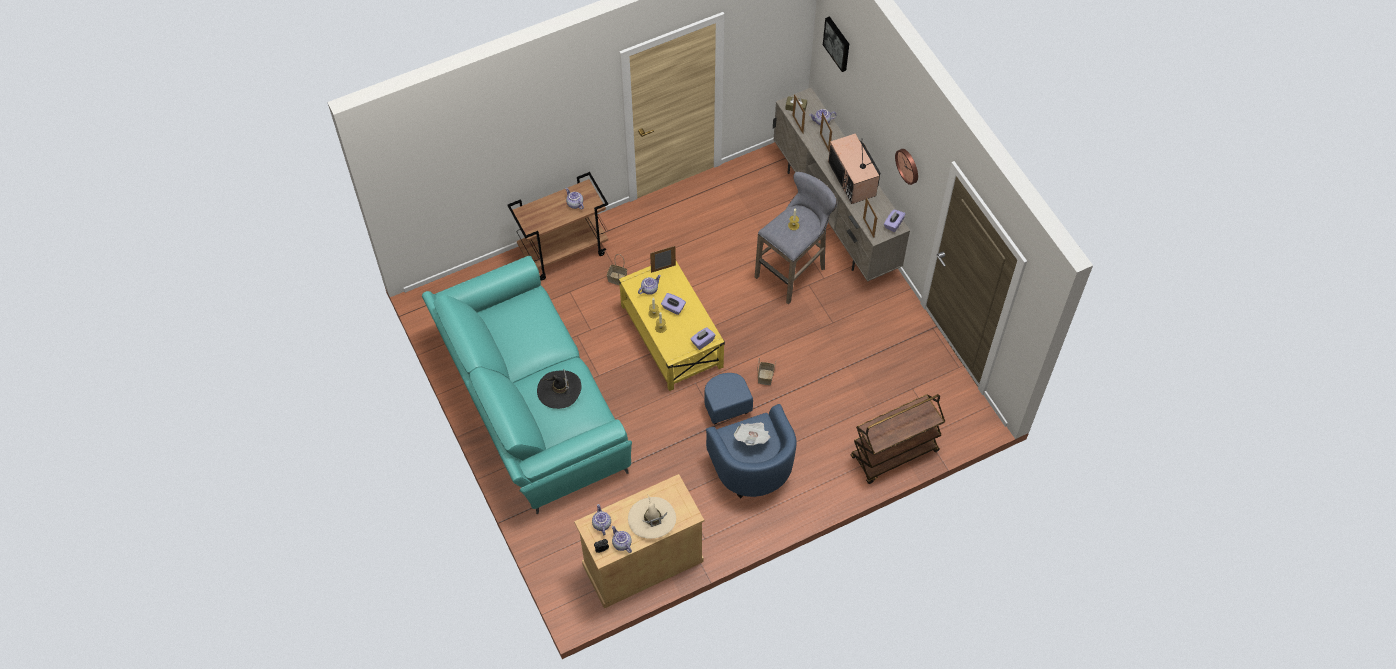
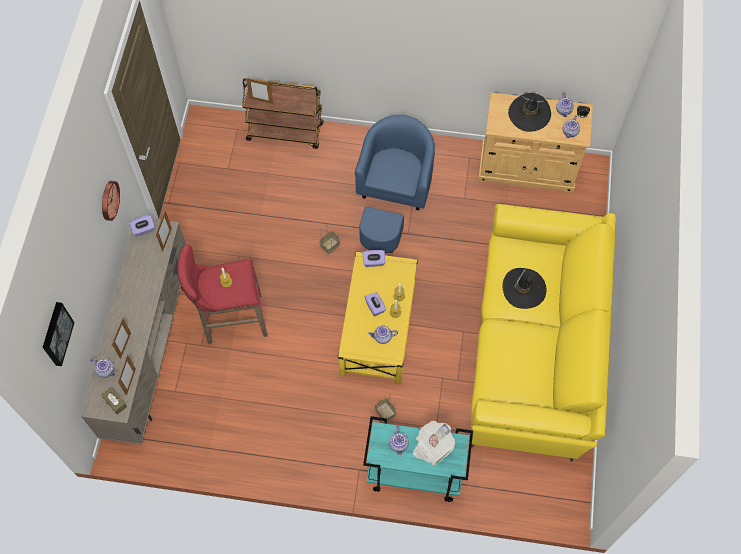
camera: 145 degrees left, 5 degrees up
(530, 401) = (535, 345): turquoise sofa -> yellow sofa
(564, 251) = (413, 474): brown cart -> turquoise cart
(652, 519) = (529, 114): beige hat -> black hat
(663, 269) = (356, 349): picture frame -> picture frame (261, 100)
(752, 437) = (392, 170): newspaper -> newspaper (432, 446)
(793, 271) = (231, 321): grey stool -> red stool
(853, 179) = (135, 293): television -> none

